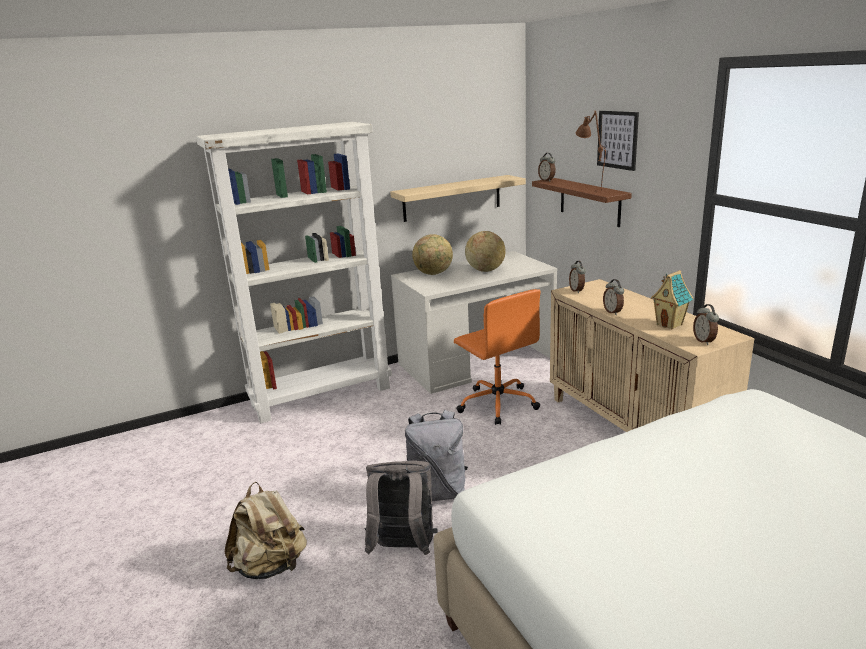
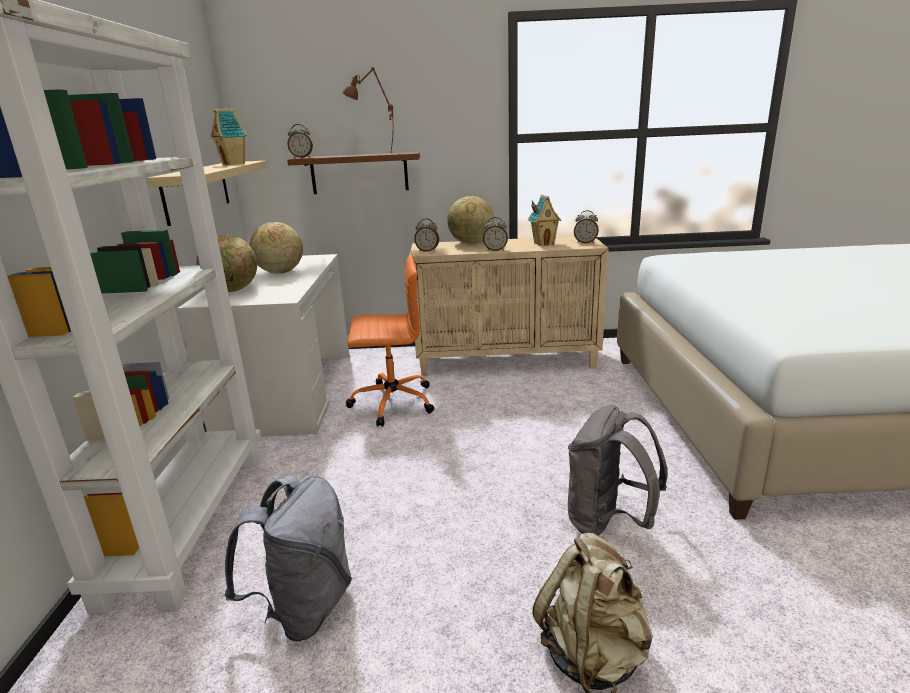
camera: 65 degrees left, 0 degrees up
(437, 492) = (521, 476): grey backpack -> grey backpack (304, 608)
(488, 181) = (234, 164): none -> toy house
(617, 140) = (391, 100): picture -> none
(628, 297) = (471, 243): none -> globe

